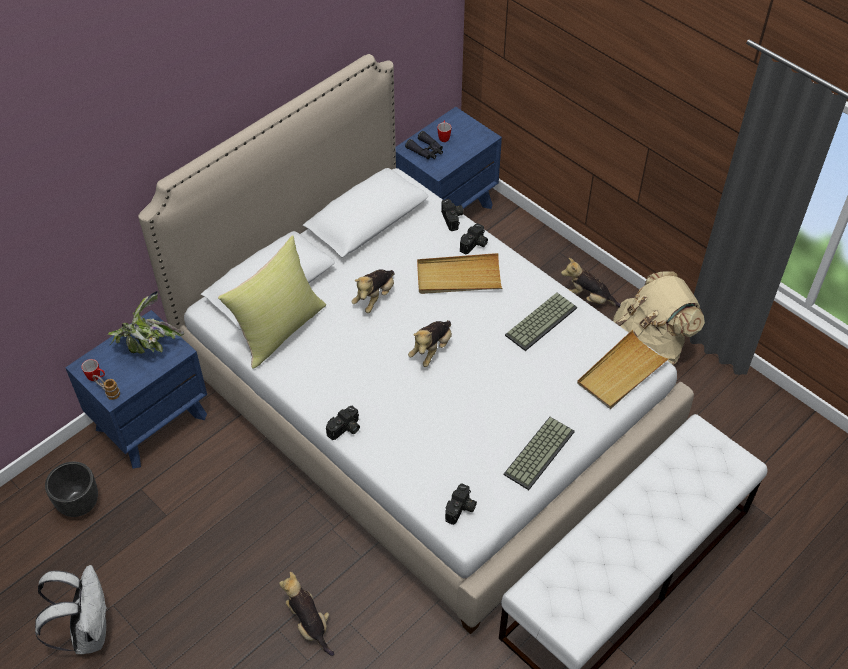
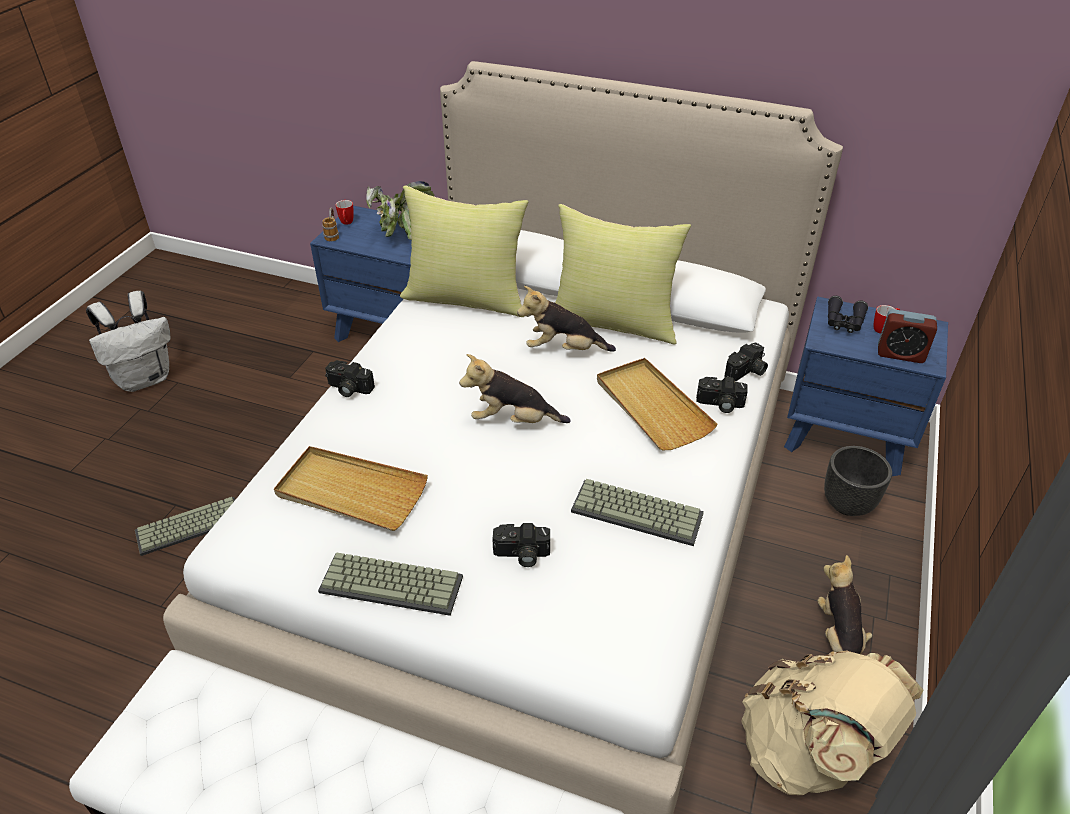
camera: 65 degrees right, 10 degrees down
(79, 503) = (282, 323): black planter -> black planter (848, 504)
(309, 623) = (188, 528): plush toy -> keyboard
(361, 259) = (614, 321): none -> yellow pillow
(461, 510) = (259, 528): camera -> camera (521, 555)
(471, 143) = (900, 354): none -> alarm clock
(621, 373) = (602, 642): beige tray -> beige tray (351, 492)

